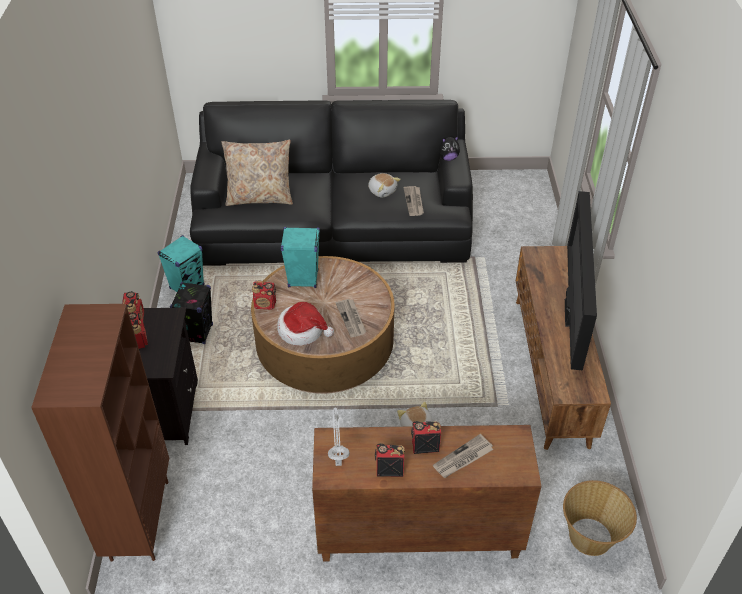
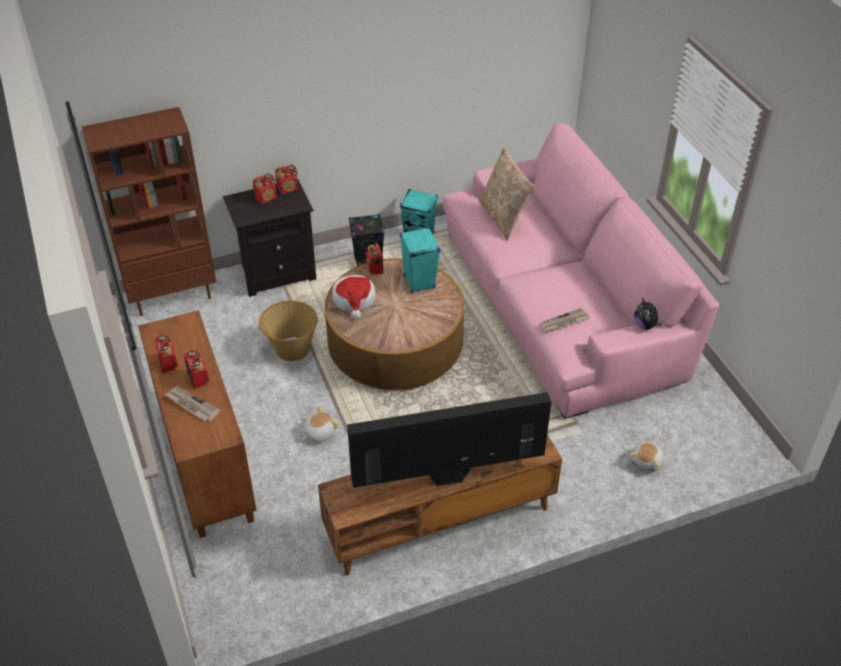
camera: 70 degrees right, 0 degrees up
(334, 223) = (562, 303): black sofa -> pink sofa
(338, 462) = (167, 332): grey table lamp -> none
(351, 319) = (383, 327): newspaper -> none
(382, 191) = (568, 295): plush toy -> plush toy (646, 462)
(590, 537) = (237, 591): basket -> basket (291, 349)

